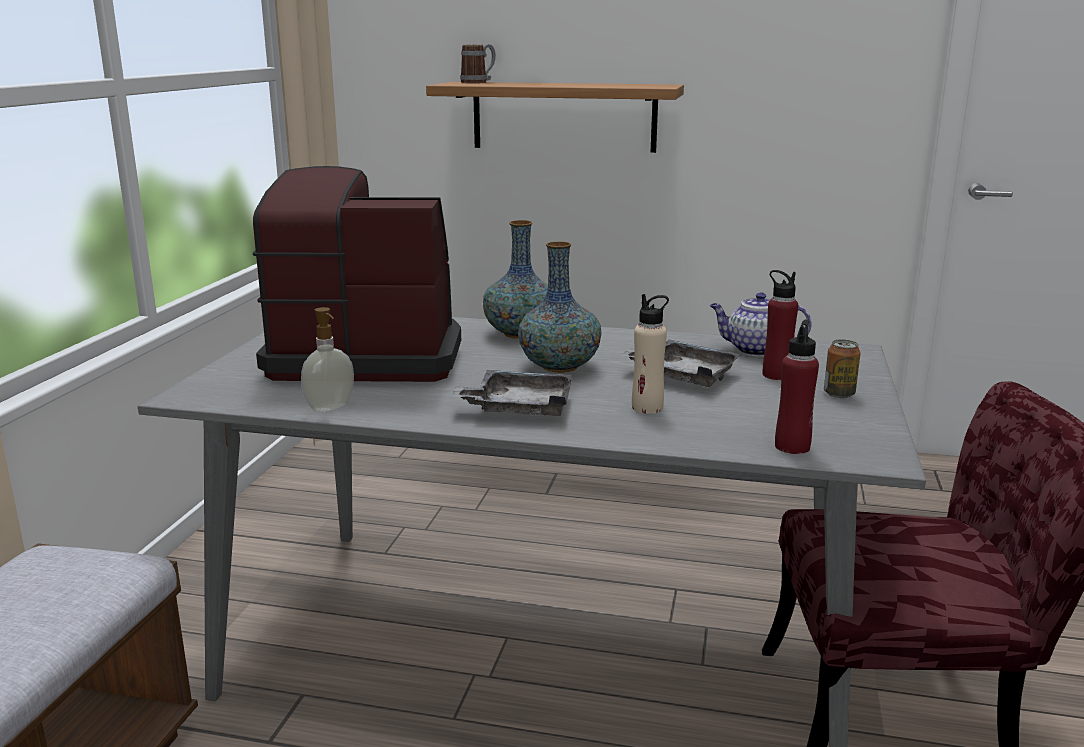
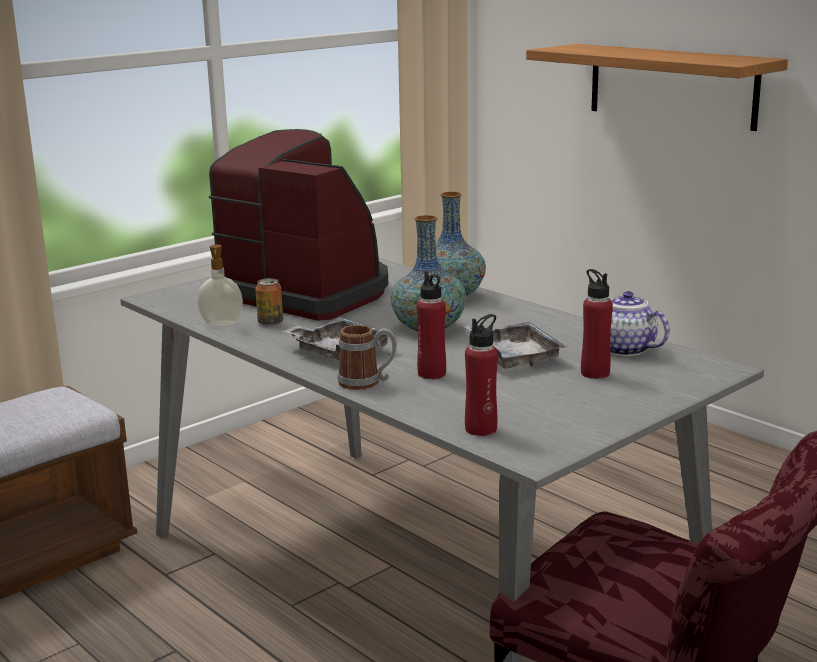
camera: 35 degrees right, 0 degrees up
(478, 82) = (591, 46): mug -> mug (367, 382)
(647, 407) = (432, 374): beige bottle -> red bottle
(839, 394) = (615, 401): can -> can (270, 323)

